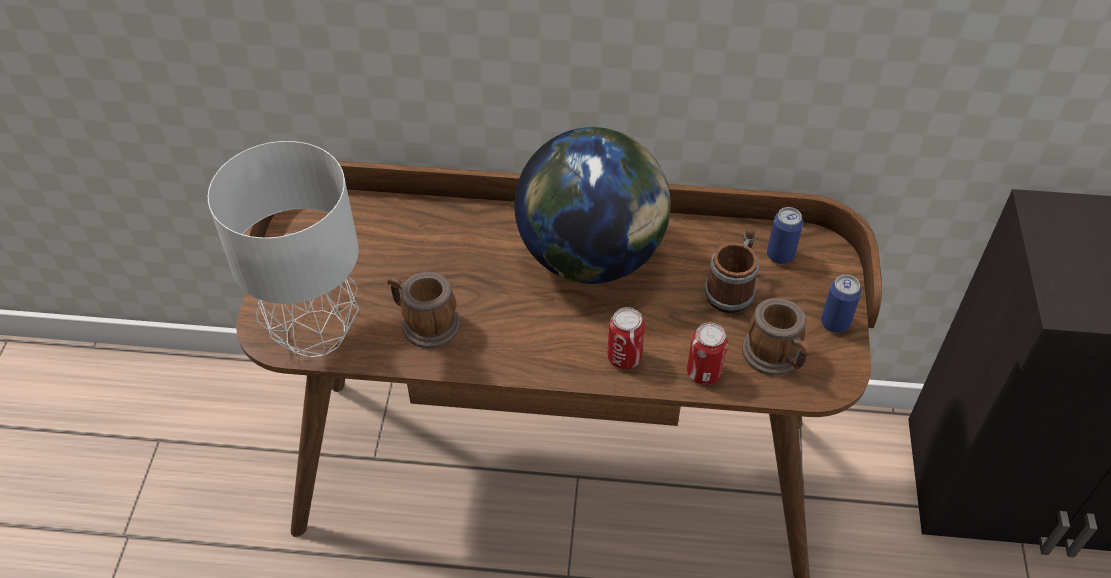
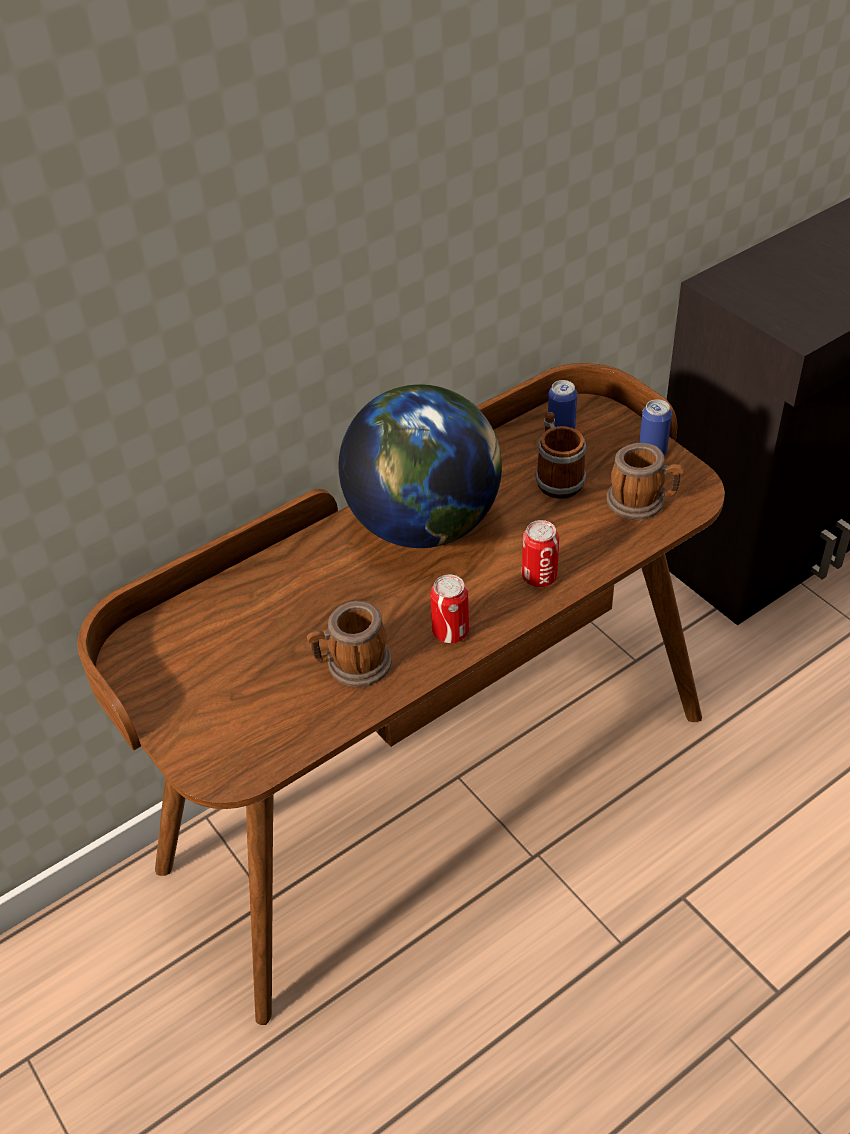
camera: 40 degrees left, 5 degrees down
(315, 335) = (267, 742): grey table lamp -> none
(704, 372) = (607, 546): can -> can (450, 631)

